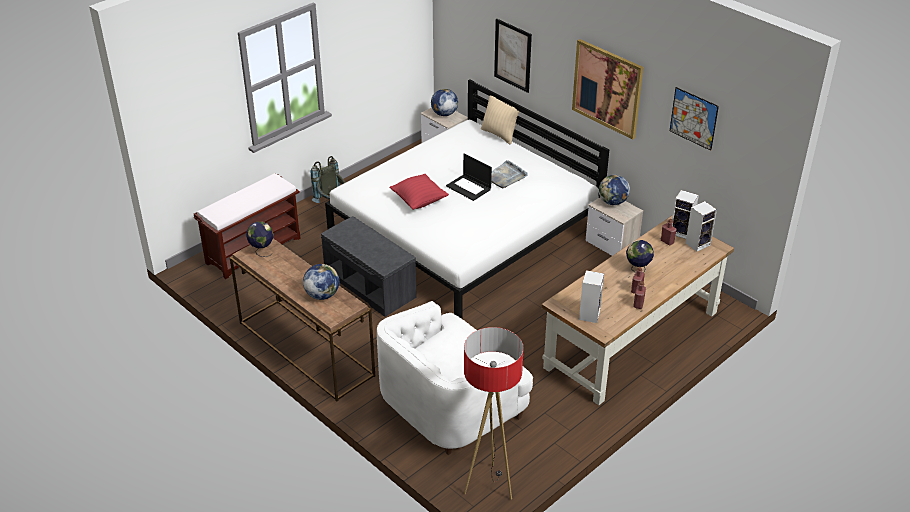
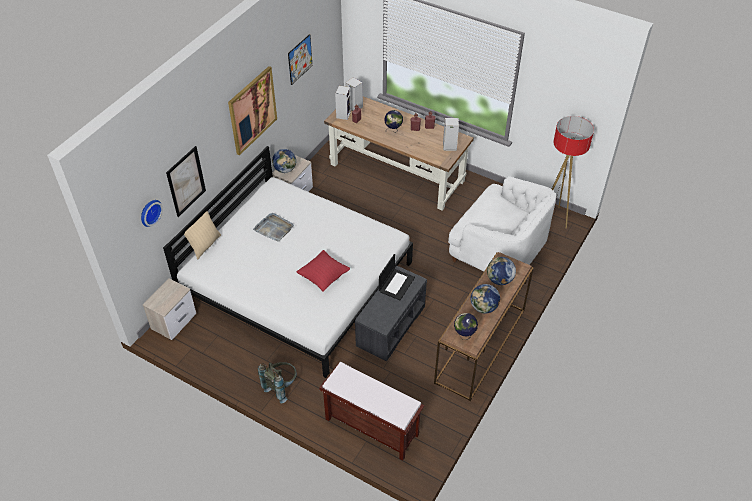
camera: 105 degrees left, 10 degrees up
(444, 114) = (165, 297): globe -> globe (484, 307)
(469, 188) = (296, 248): laptop -> laptop (396, 284)
(472, 32) = (149, 212): none -> wall clock

